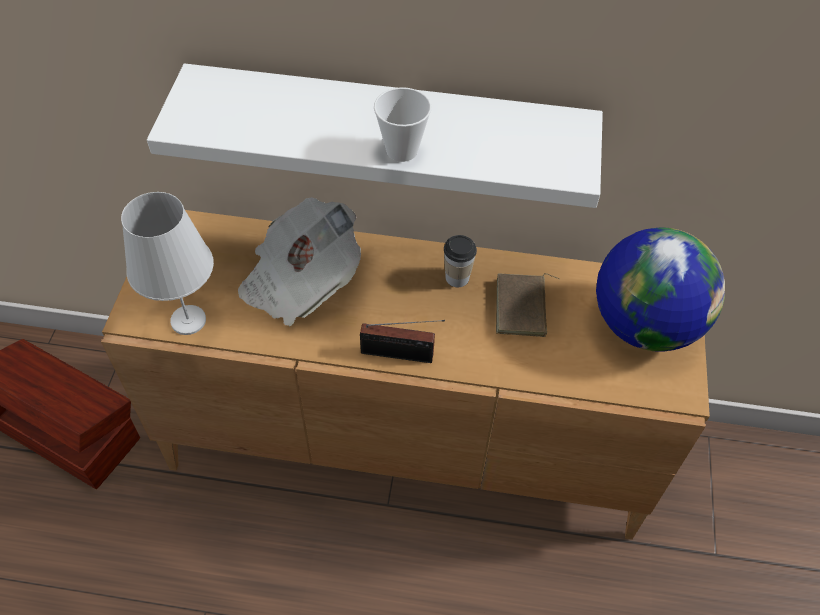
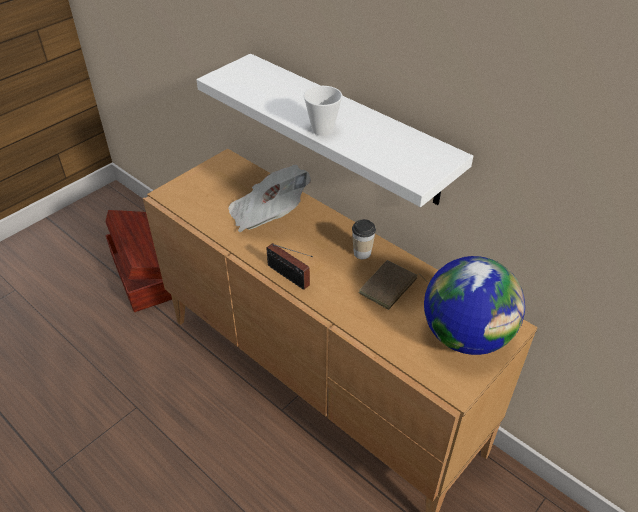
camera: 35 degrees right, 10 degrees down
(189, 320) = (192, 207): white table lamp -> none

